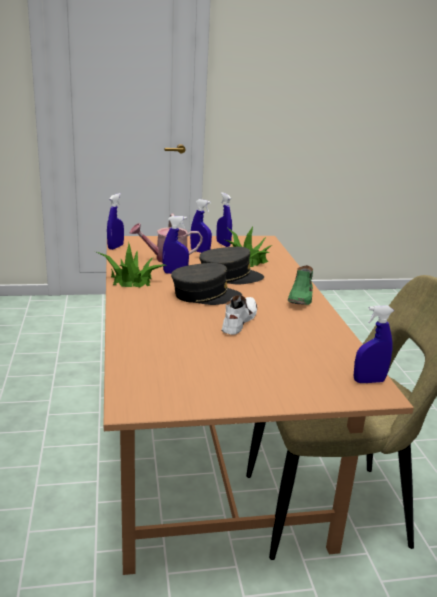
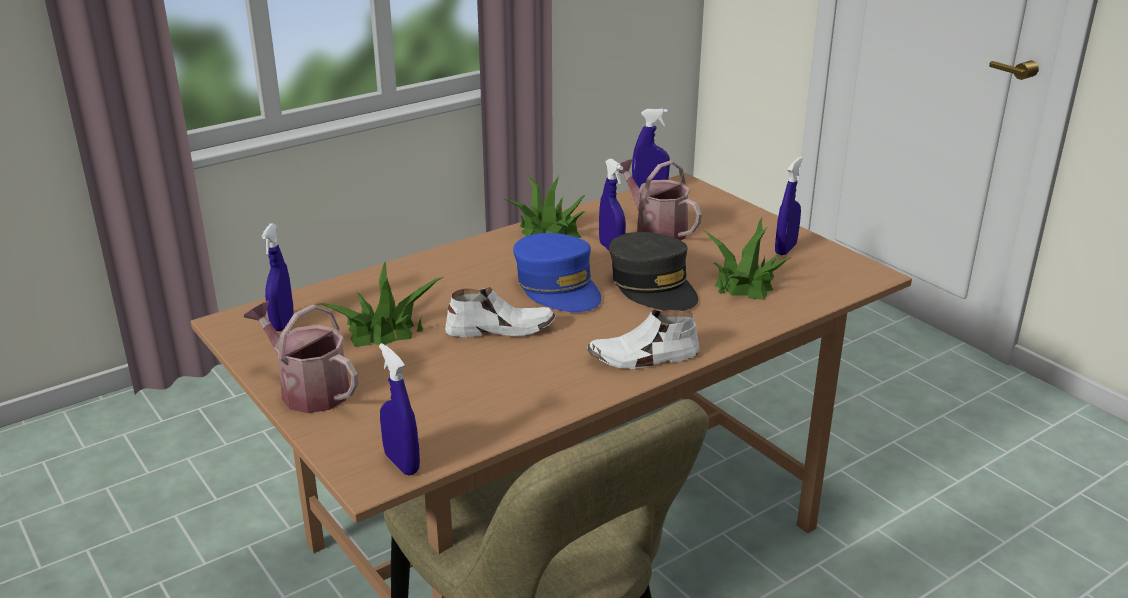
camera: 65 degrees right, 5 degrees up
(200, 251) = (722, 242): blue spray bottle -> blue spray bottle (282, 323)
(203, 352) = (383, 329): none -> potted plant
(205, 295) = (558, 287): grey cap -> blue cap
(262, 393) = (308, 390): none -> watering can
(301, 297) = (643, 357): green shoe -> white shoe

